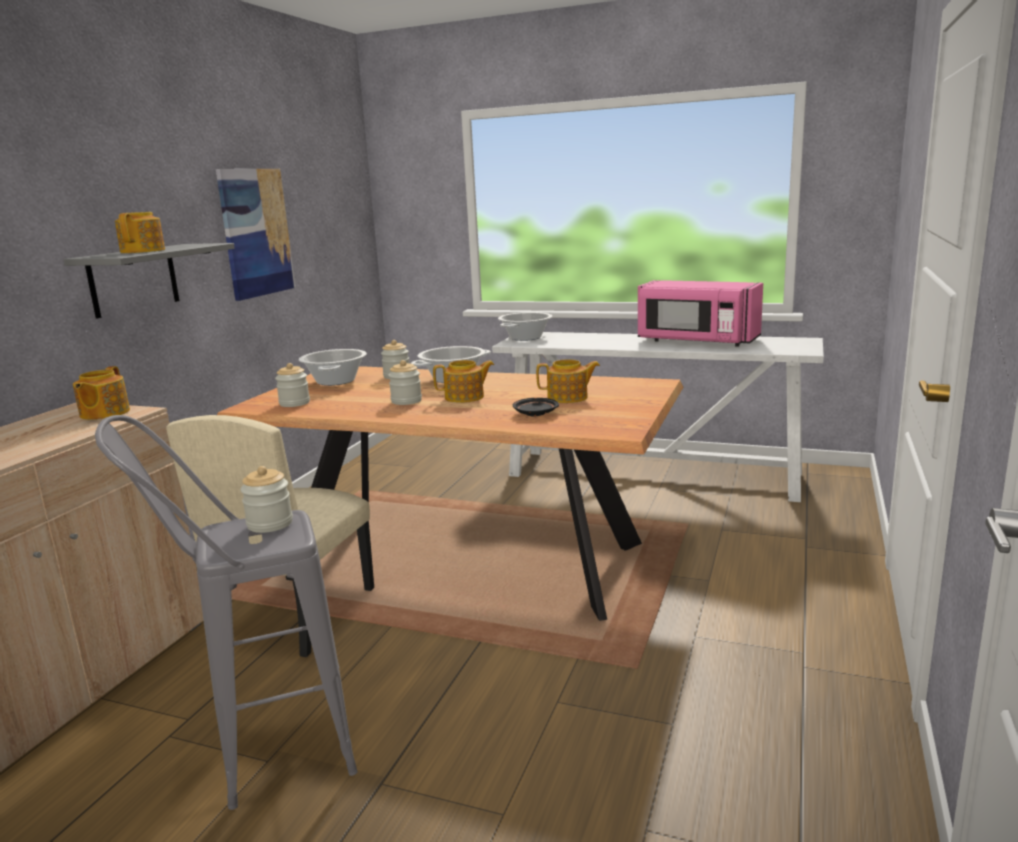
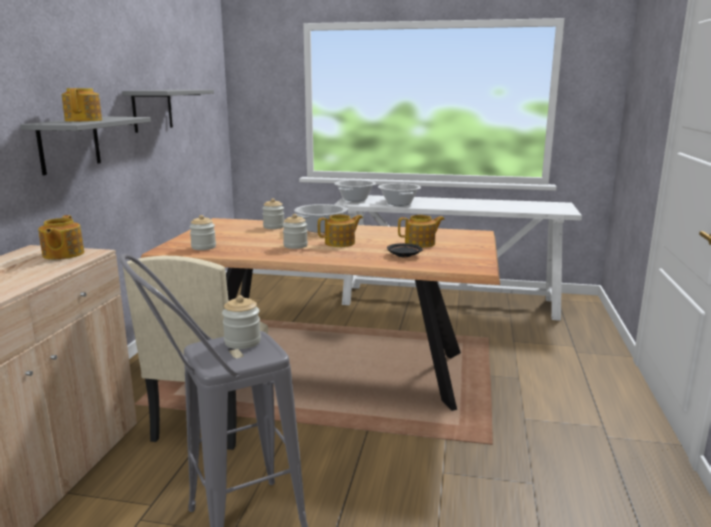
camera: 10 degrees left, 0 degrees up
(256, 232) = (152, 110): picture -> grey shelf
(336, 381) = (226, 230): cooking pot -> cooking pot (399, 203)
(696, 341) = (485, 203): pink microwave -> none

